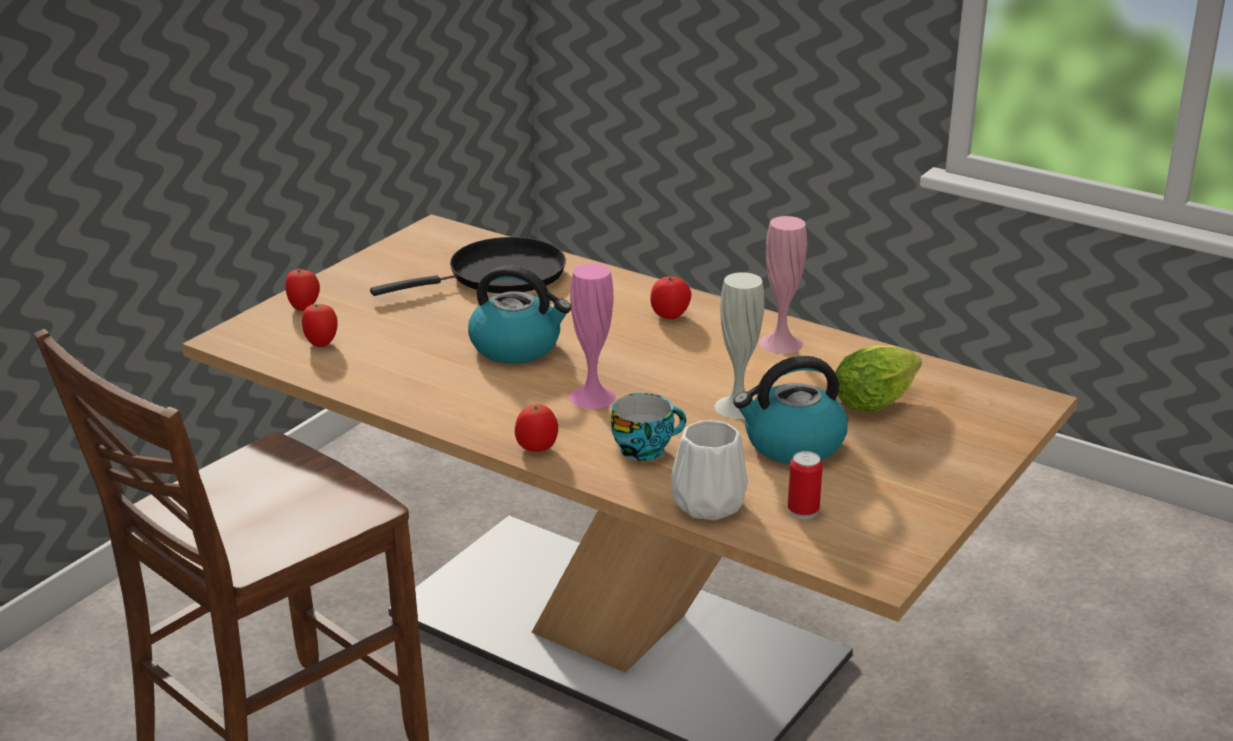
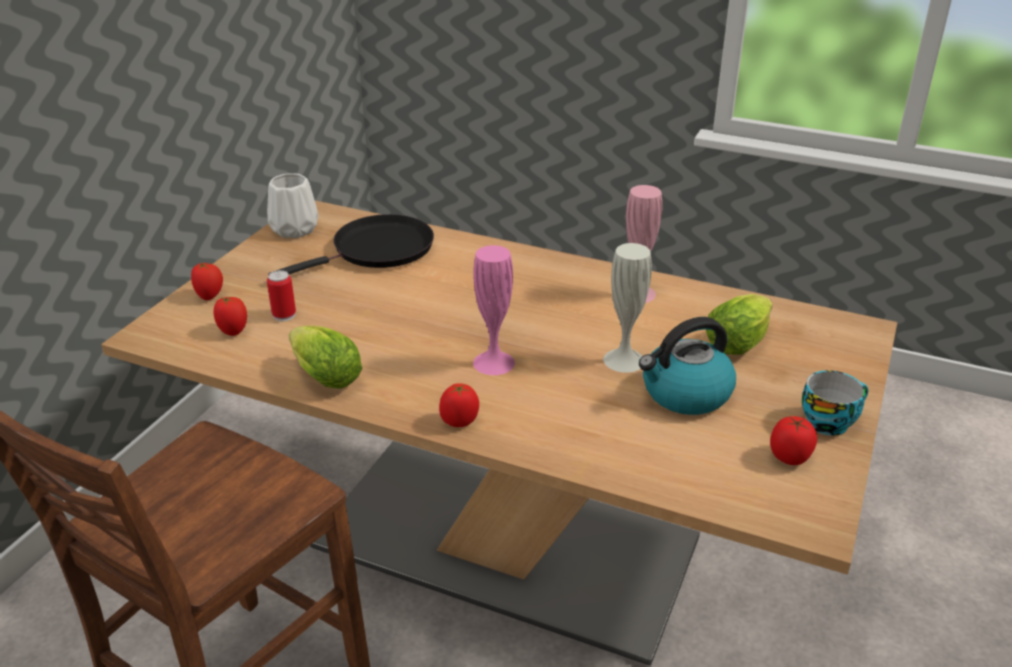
camera: 10 degrees left, 5 degrees up
(405, 392) = (323, 375): none -> lettuce
(517, 347) = (412, 318): kettle -> none
(645, 448) = (558, 412): cup -> cup (829, 421)
(670, 315) = (535, 275): tomato -> tomato (790, 457)
(706, 504) = (633, 466): white vase -> white vase (293, 229)
(803, 511) = (722, 464): can -> can (284, 315)

